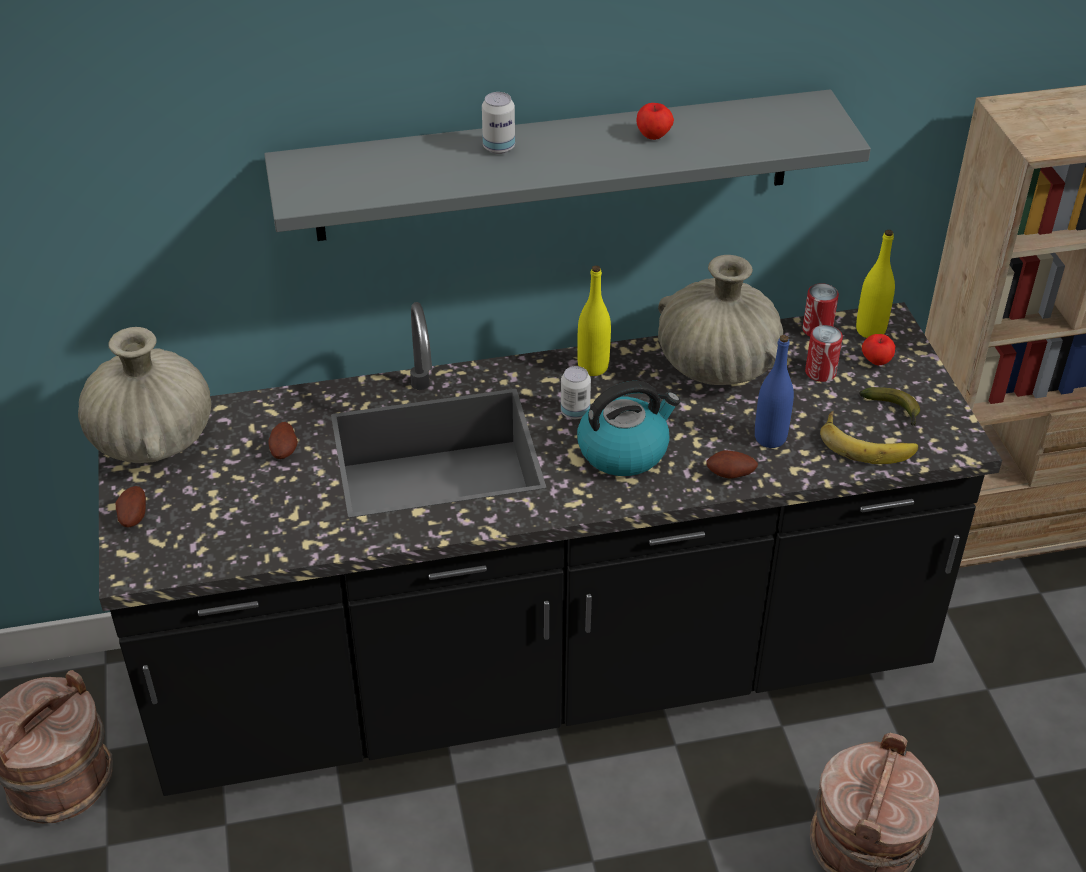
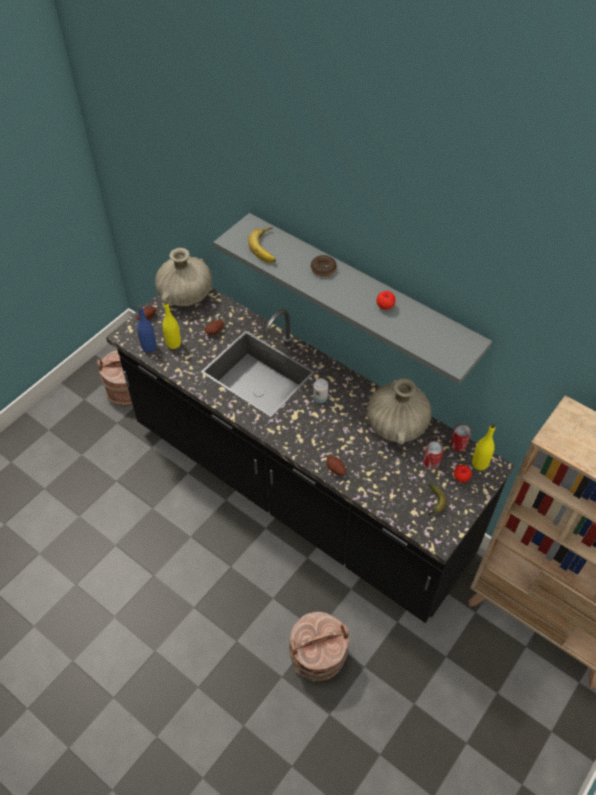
camera: 50 degrees right, 10 degrees up
(499, 147) = (323, 269): can -> donut
(593, 367) = (352, 386): yellow bottle -> yellow bottle (173, 344)
(624, 450) = (315, 427): kettle -> none
(770, 438) = (371, 469): blue bottle -> blue bottle (149, 347)
(867, 442) = (404, 504): banana -> banana (267, 247)

